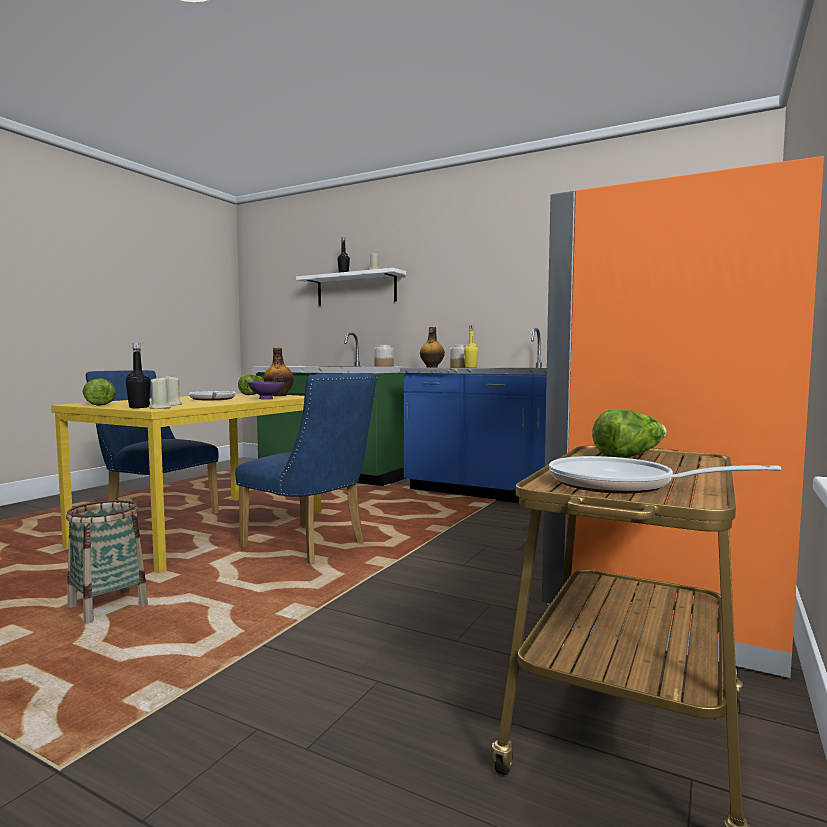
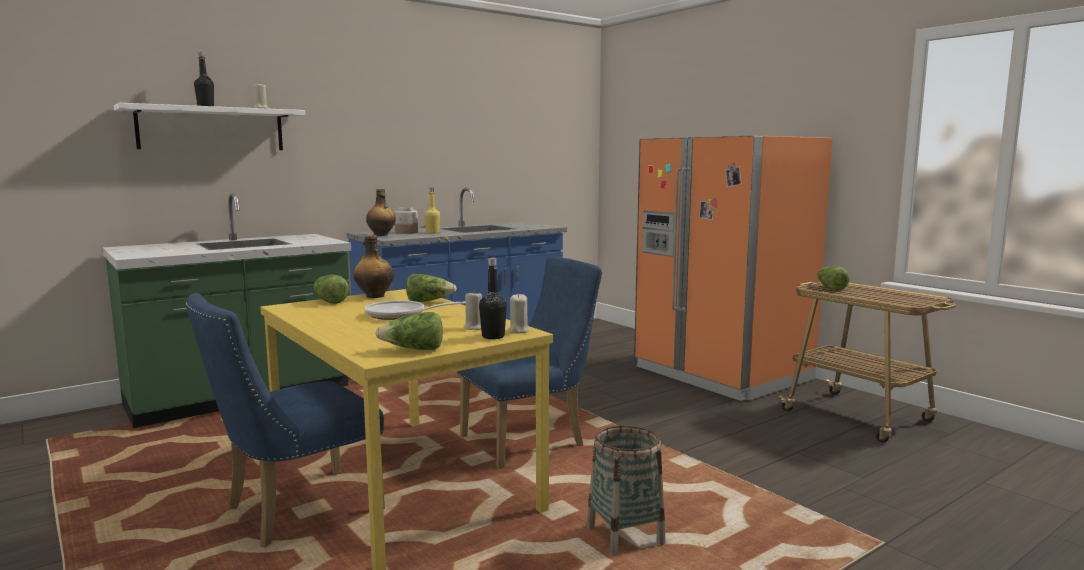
camera: 65 degrees left, 5 degrees up
(267, 399) = (429, 301): purple bowl -> lettuce
(384, 366) = (315, 238): jar -> none
(621, 485) = (906, 299): frying pan -> none

